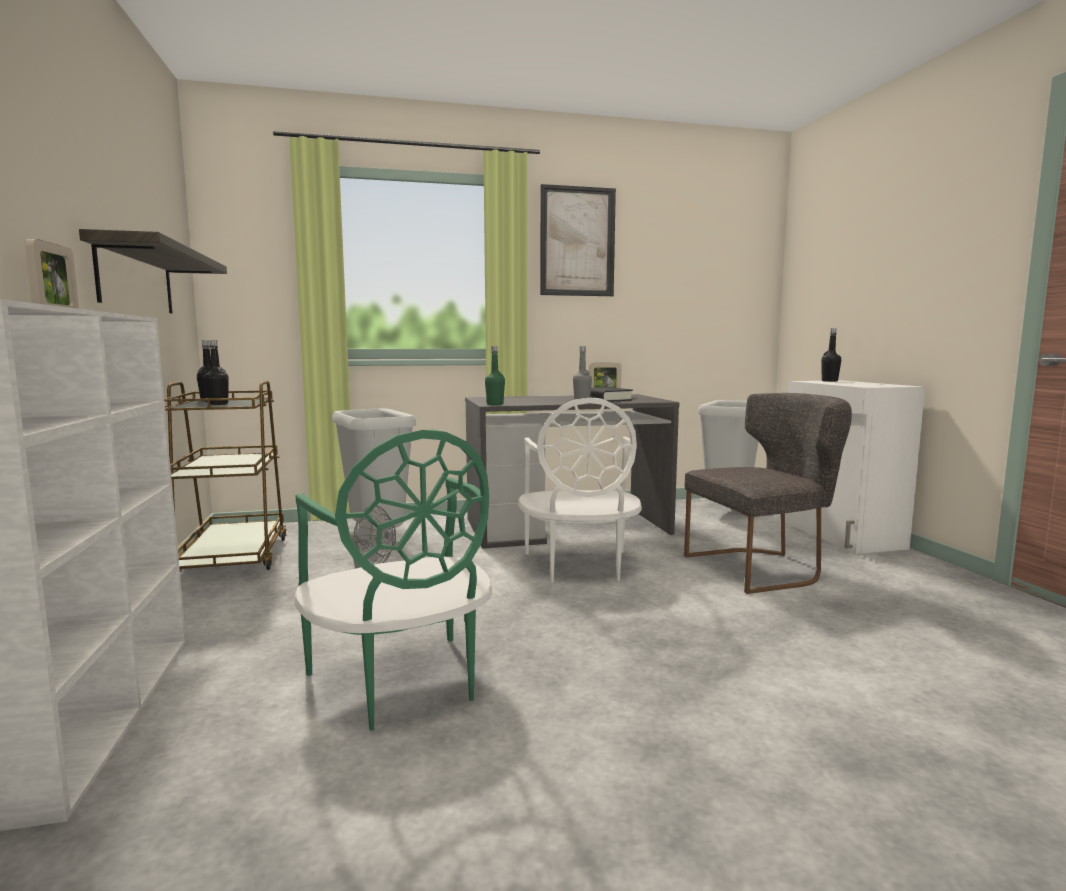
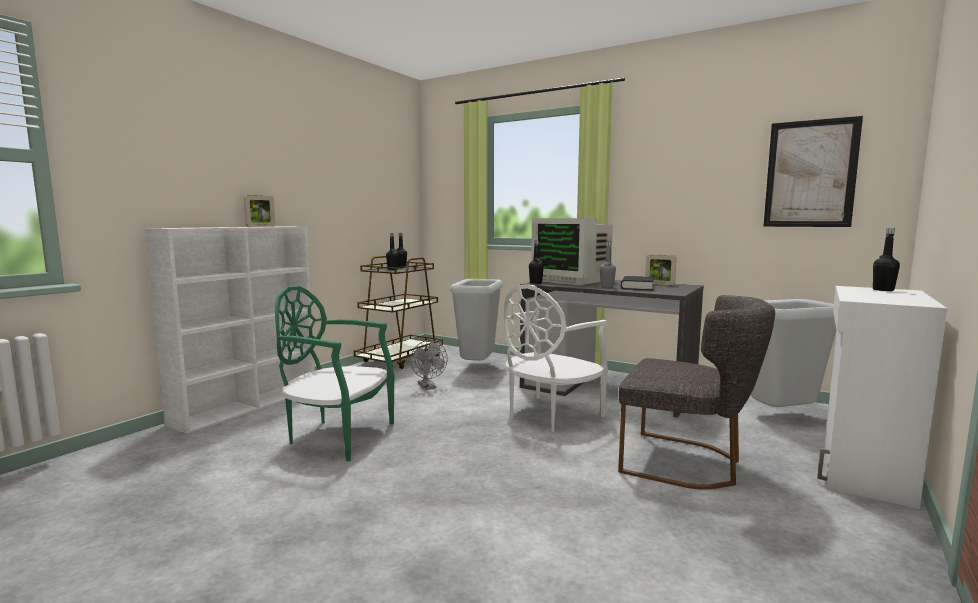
camera: 45 degrees right, 0 degrees up
(136, 279) = (351, 202): shelf -> none
(401, 684) = (338, 436): green chair -> green chair turned 90 degrees clockwise
(495, 404) = (535, 283): green bottle -> black bottle
(513, 399) = (572, 280): none -> monitor
(577, 242) = (663, 148): picture -> picture (810, 174)

